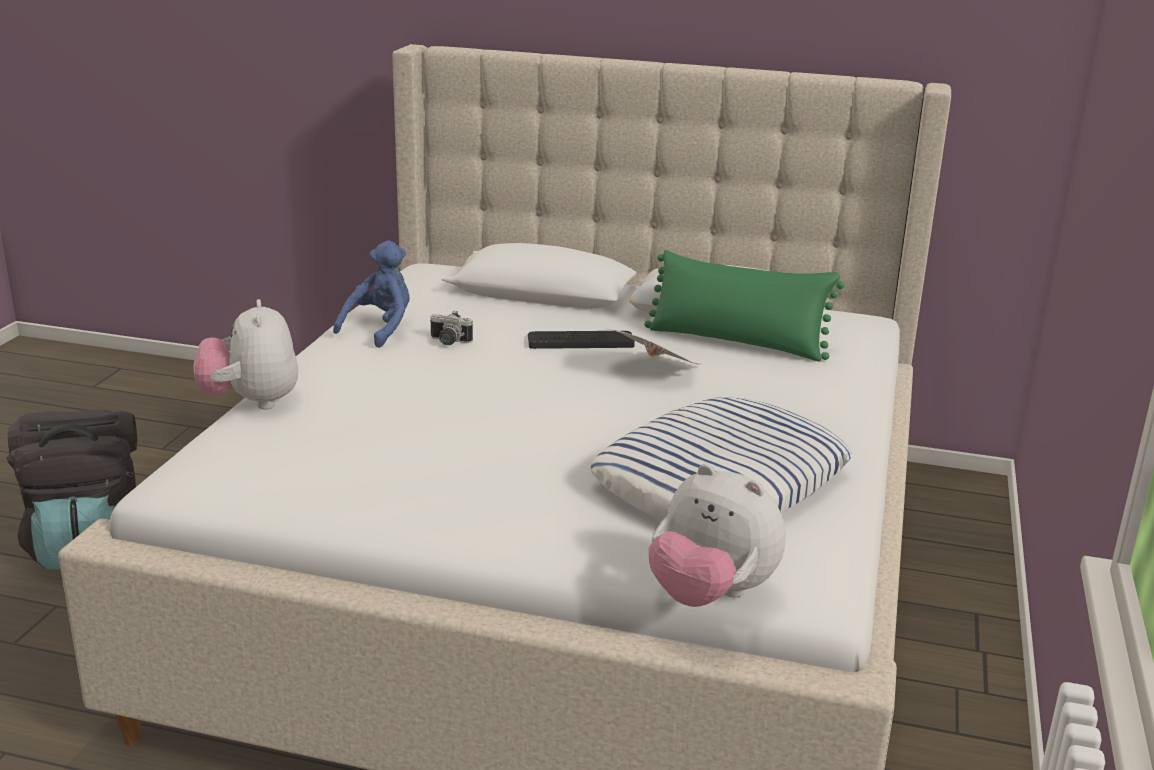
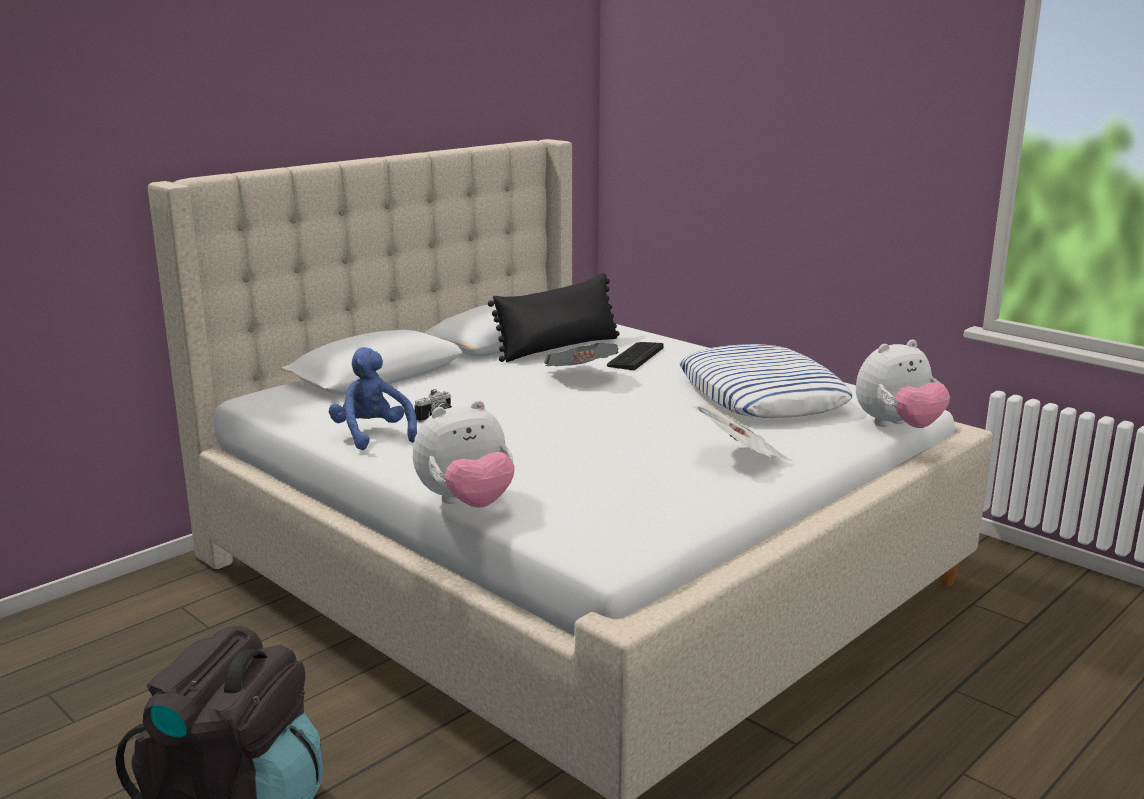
camera: 60 degrees left, 5 degrees down
(251, 402) = (467, 503): plush toy -> plush toy turned 45 degrees counterclockwise
(482, 506) = (741, 458): none -> newspaper
(580, 340) = (496, 382): keyboard -> keyboard (635, 356)
(737, 342) = (558, 348): green pillow -> black pillow

